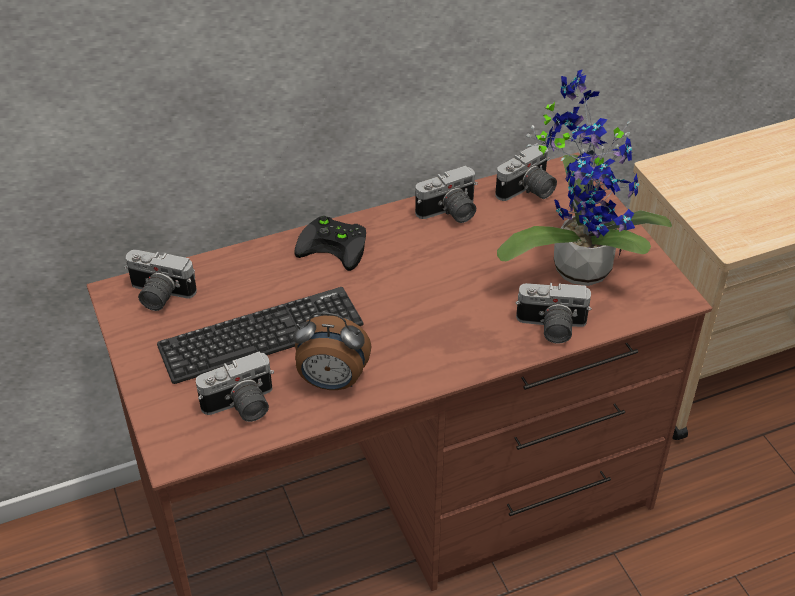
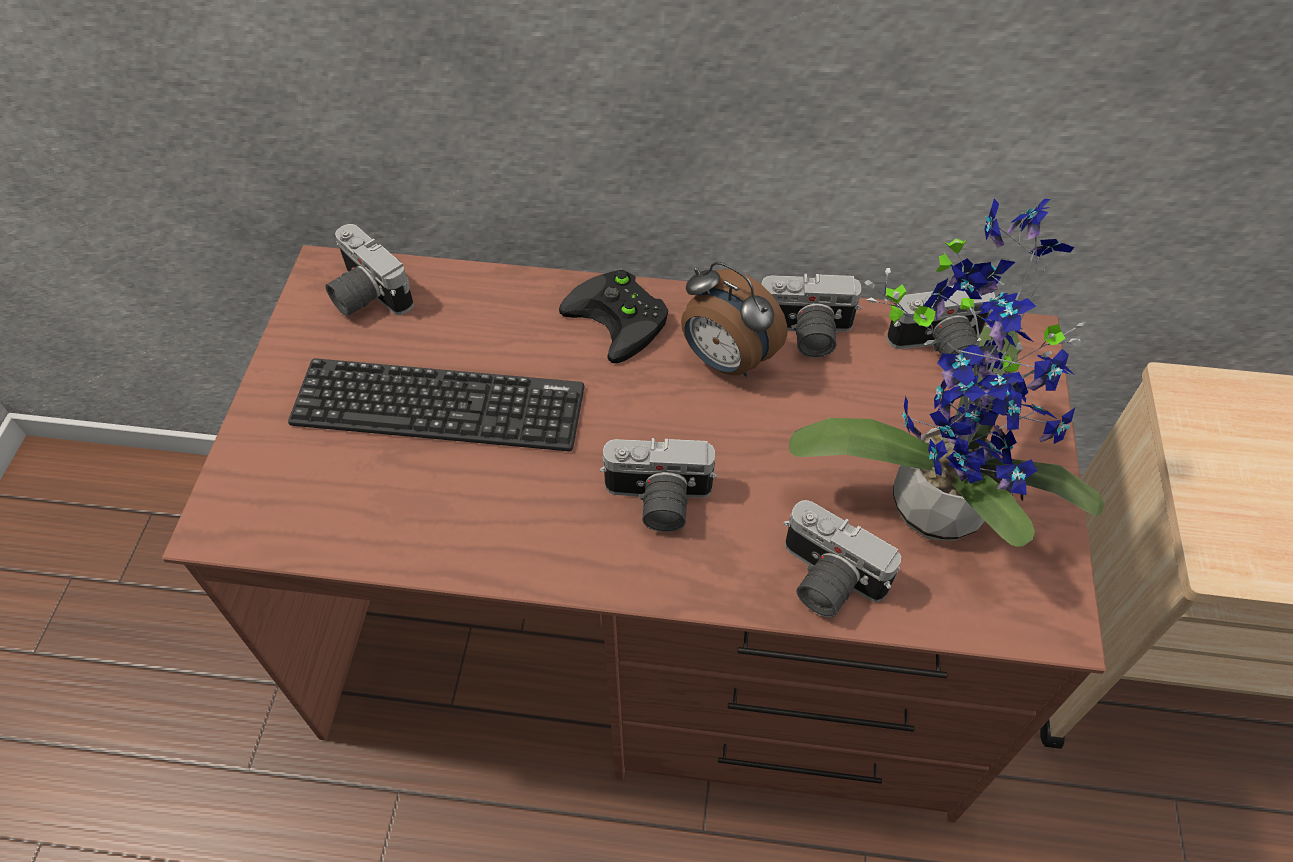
camera: 30 degrees right, 10 degrees up
(241, 407) = (340, 497): camera -> camera (657, 502)
(332, 382) = (472, 517): alarm clock -> alarm clock (725, 361)

